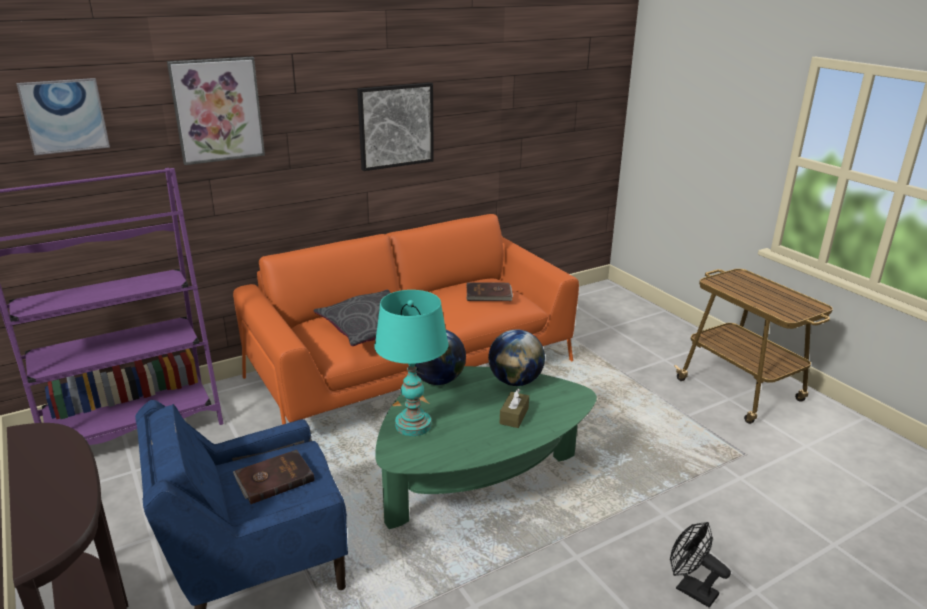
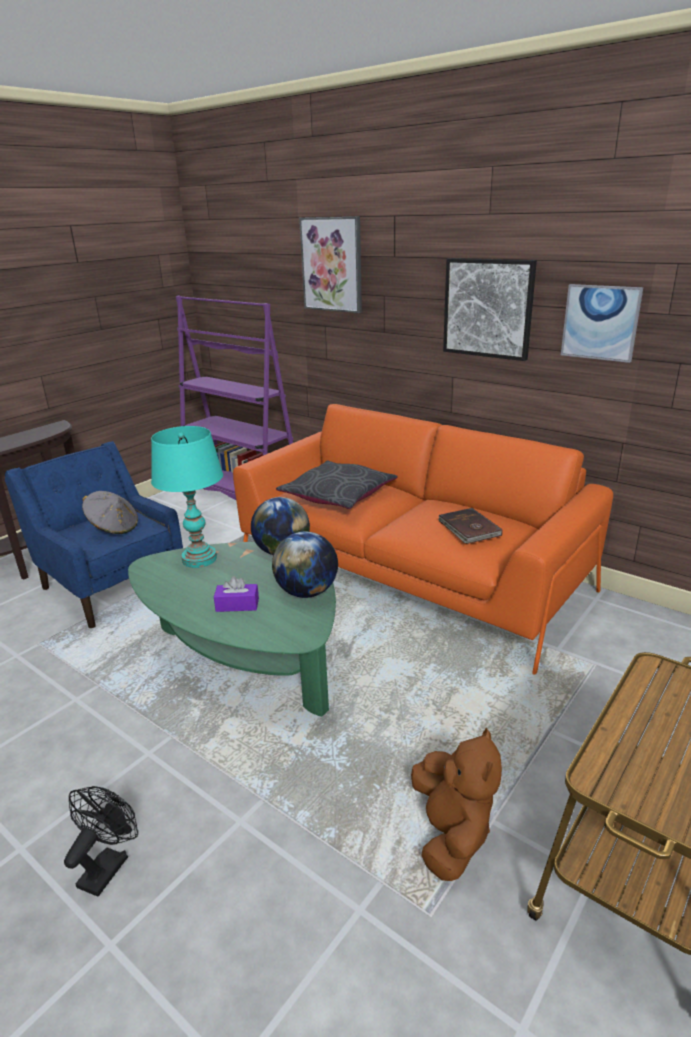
camera: 70 degrees right, 0 degrees up
(64, 116) = (248, 256): picture -> picture (600, 322)
(273, 478) = (113, 528): brown book -> grey hat
(514, 416) = (237, 605): brown tissue box -> purple tissue box
(693, 431) = (451, 834): none -> brown plush toy

